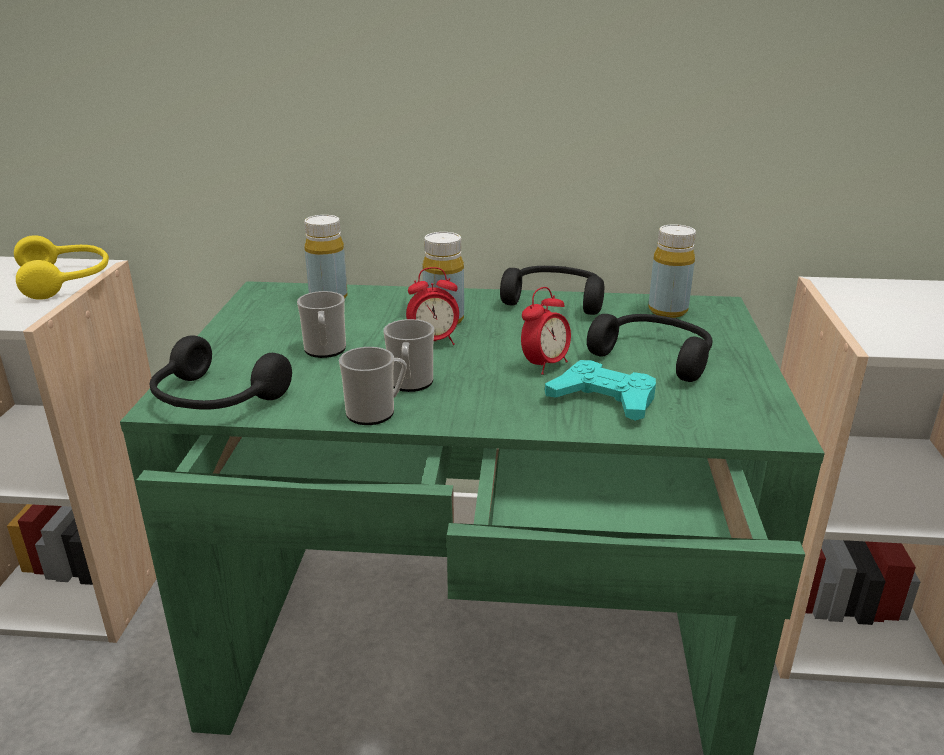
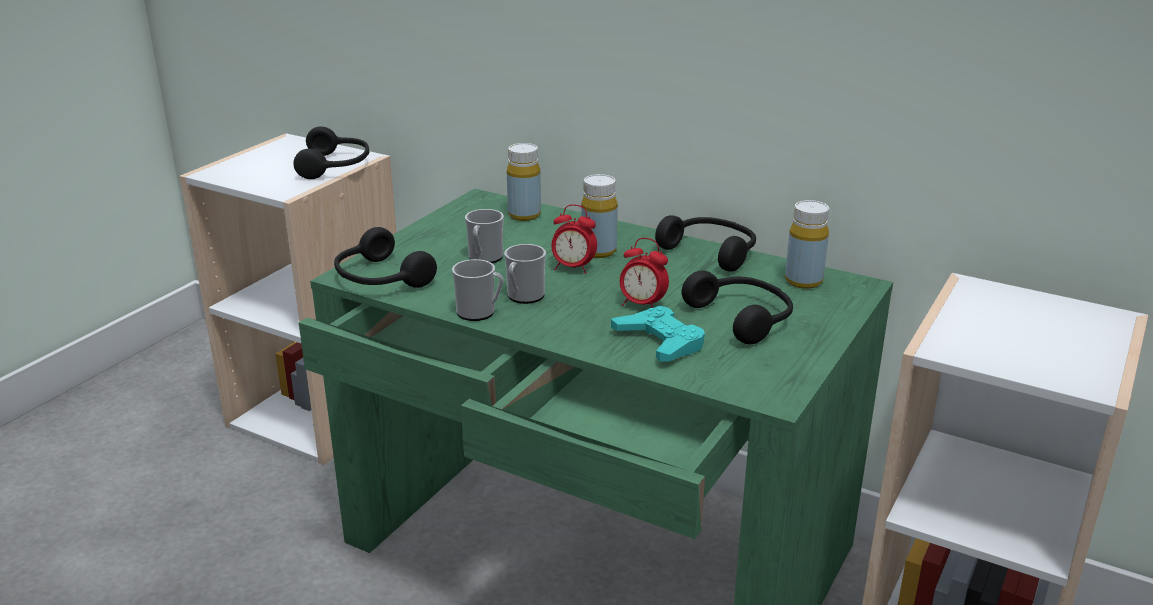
camera: 25 degrees right, 0 degrees up
(67, 280) = (336, 166): yellow headphones -> black headphones
(545, 365) = (642, 305): alarm clock -> alarm clock turned 45 degrees clockwise

